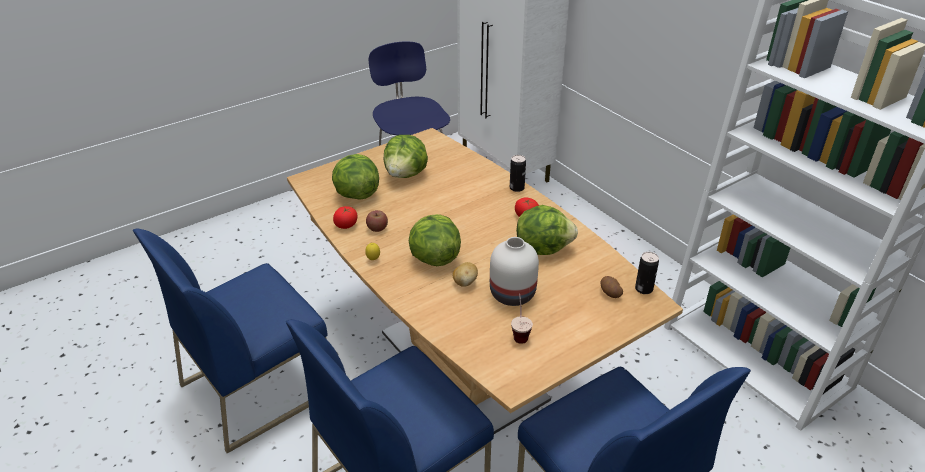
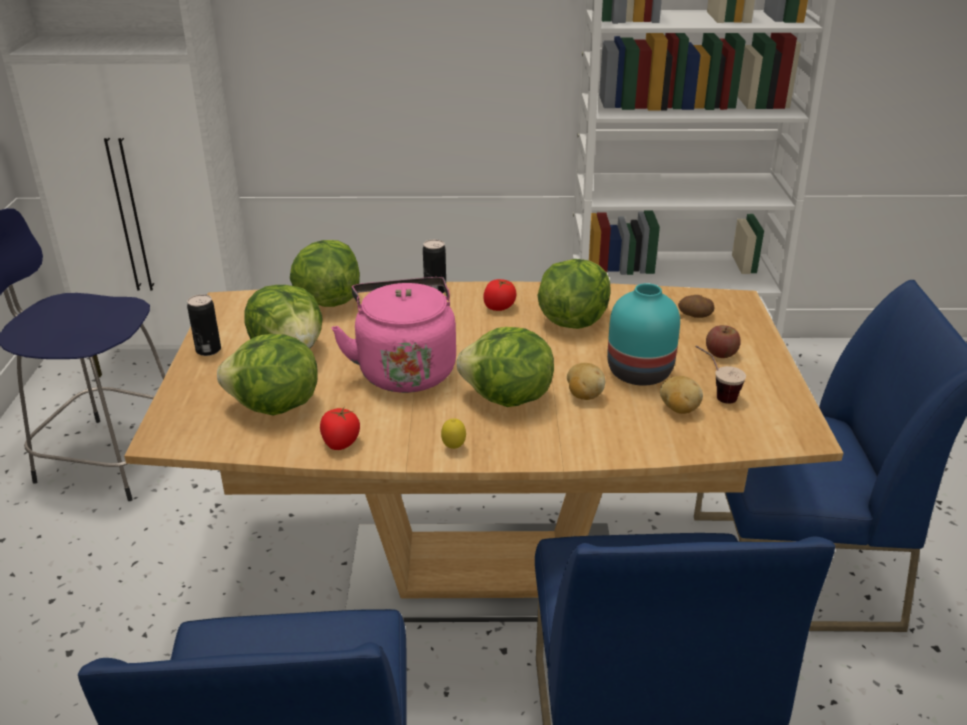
camera: 55 degrees left, 5 degrees down
(377, 228) = (384, 418): apple -> apple (721, 353)
(426, 214) = (405, 369): none -> pink kettle
(464, 162) = (327, 300): none -> lettuce
(488, 323) = (678, 409): none -> potato
(512, 295) = (641, 373): white vase -> turquoise vase
(644, 289) = (706, 296): can -> can (208, 350)

